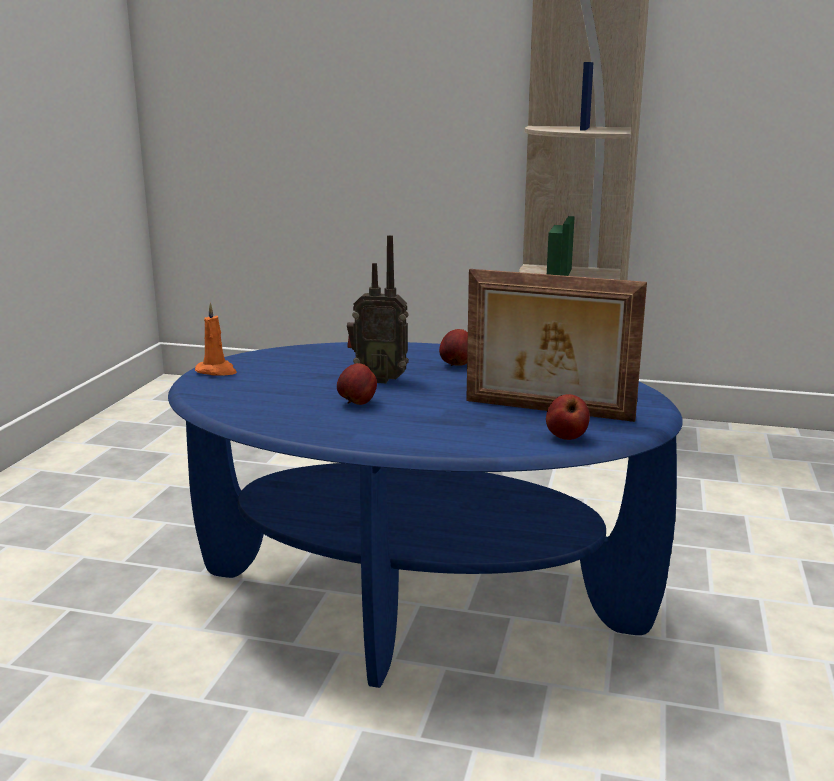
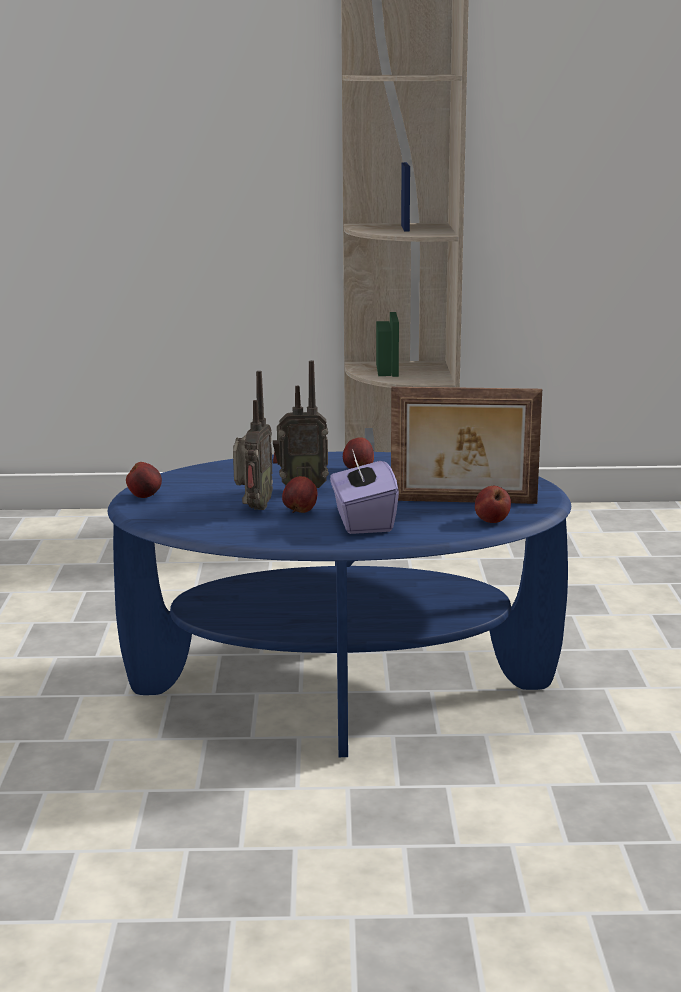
camera: 15 degrees left, 0 degrees up
(217, 371) = (145, 496): orange candle -> apple
(311, 394) = (253, 508): none -> radio
(416, 421) = (363, 521): none -> purple tissue box

